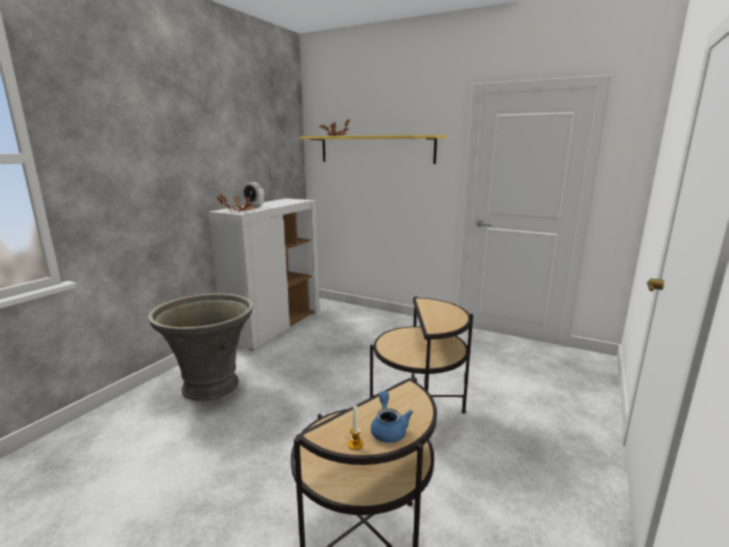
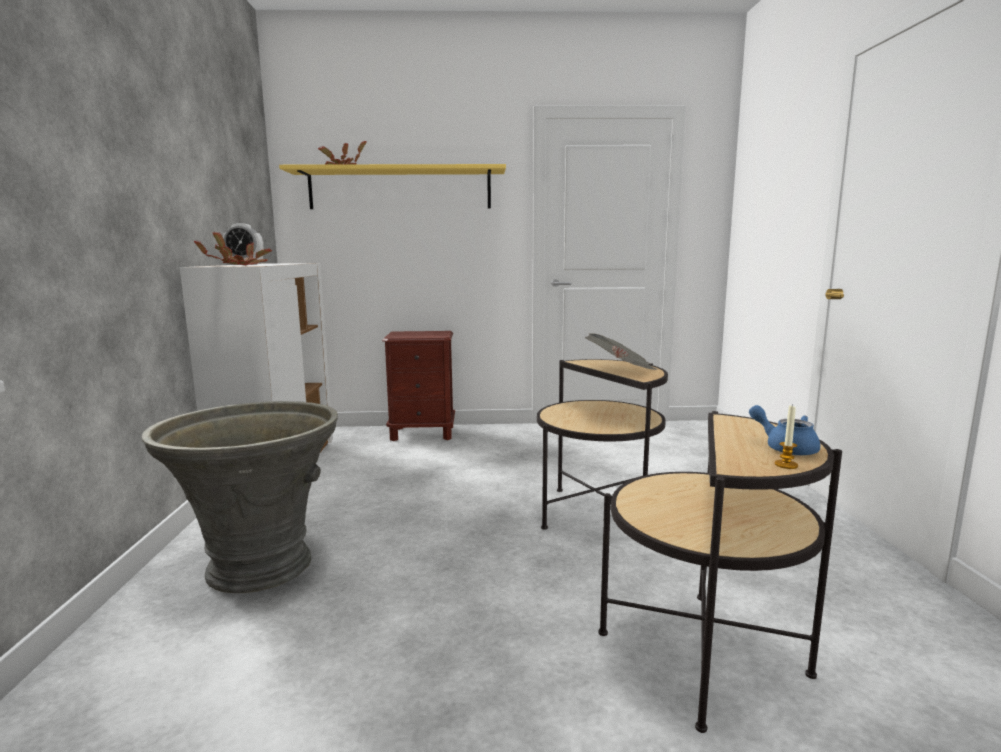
camera: 30 degrees left, 5 degrees down
(375, 317) = (422, 433): none -> brown nightstand
(432, 318) = (621, 371): none -> newspaper

